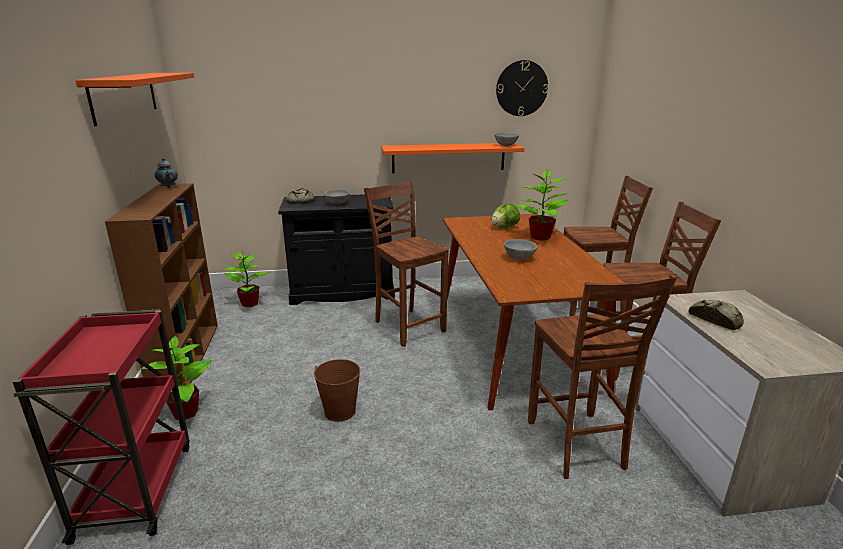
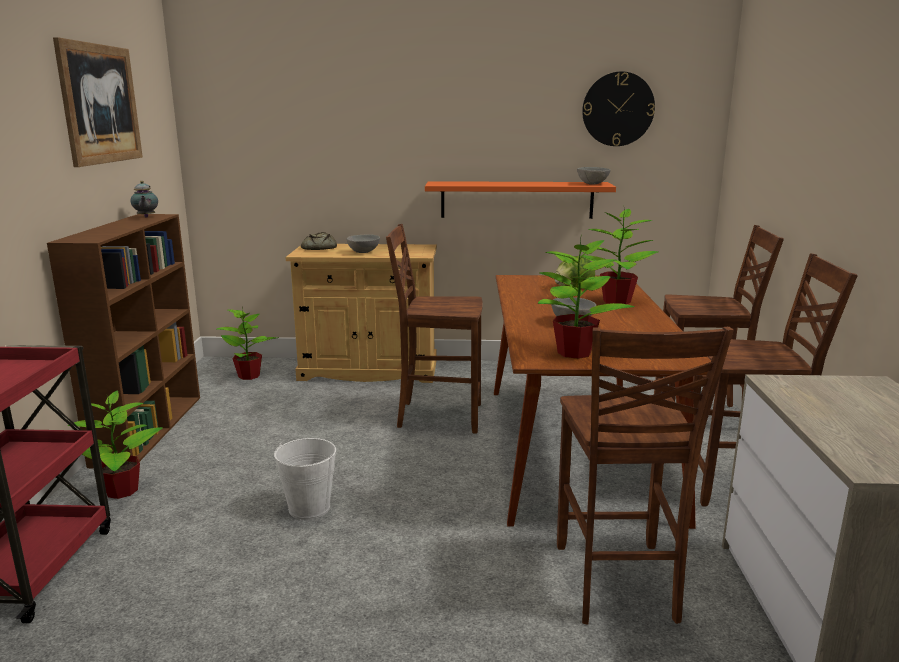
camera: 10 degrees right, 5 degrees down
(124, 96) = (100, 104): orange shelf -> picture
(340, 411) = (309, 508): brown bucket -> white bucket
(342, 292) = (369, 370): black cabinet -> beige cabinet
(408, 326) = (437, 416): brown chair -> brown chair turned 60 degrees counterclockwise
(534, 285) = (575, 352): none -> potted plant
(716, 319) = (819, 407): bread -> none

